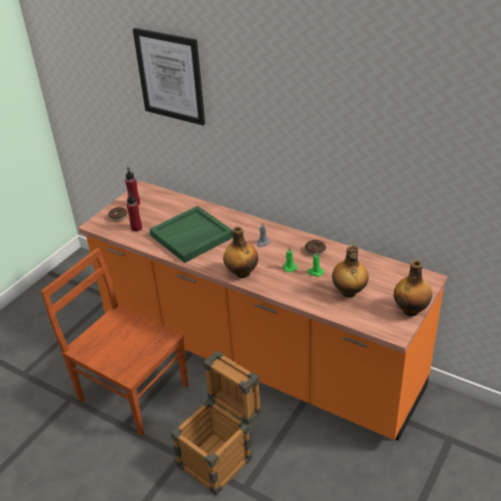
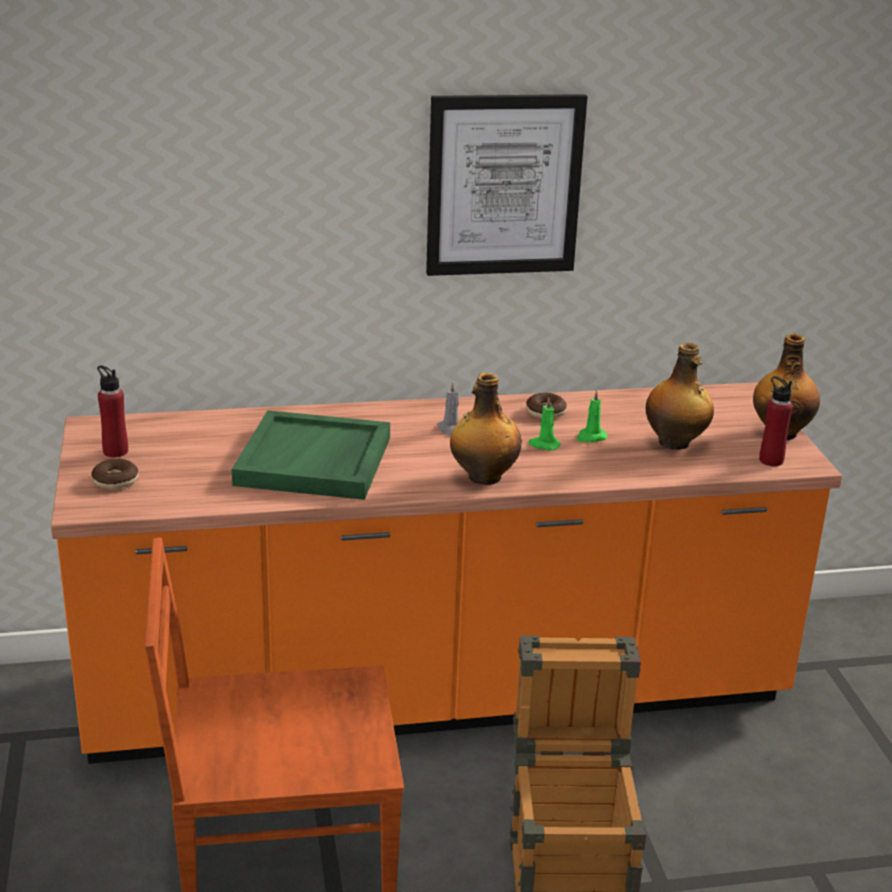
camera: 45 degrees left, 10 degrees down
(136, 228) = (184, 484): red bottle -> red bottle (771, 460)
(170, 76) = (172, 139): picture -> picture (504, 185)

